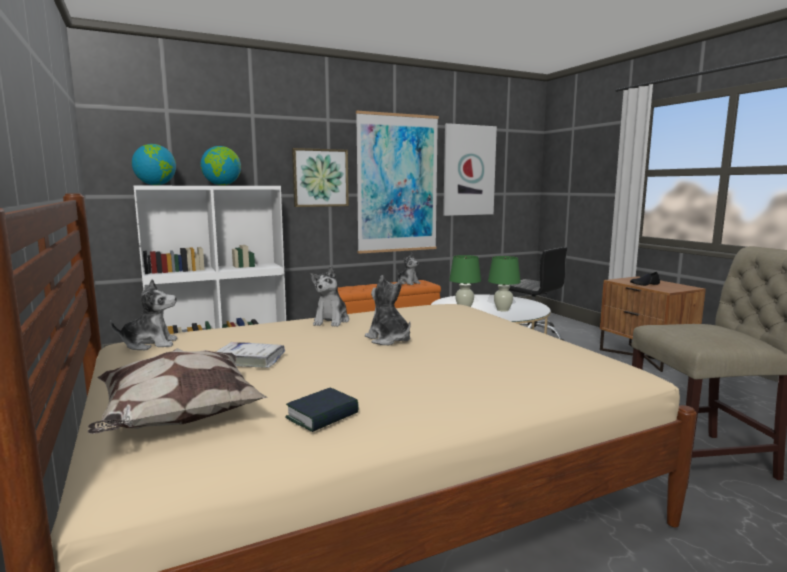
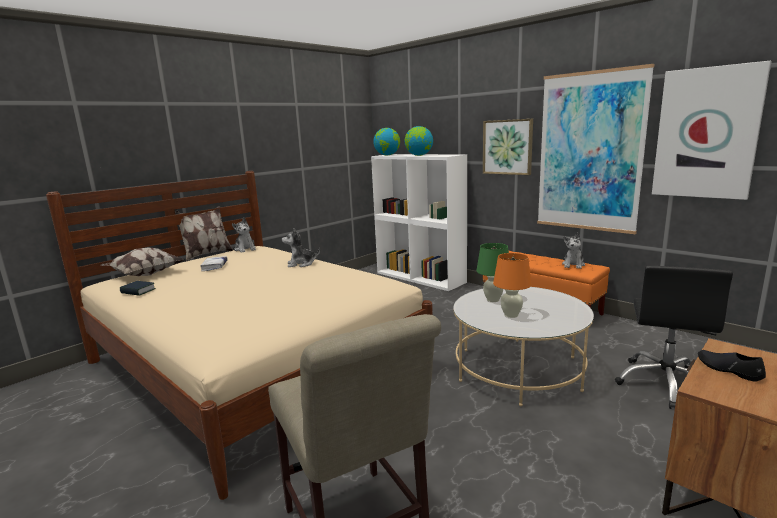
camera: 70 degrees right, 5 degrees up
(91, 375) = (206, 254): none -> pillow
(388, 340) = (259, 281): plush toy -> none
(502, 310) = (511, 315): green table lamp -> orange table lamp

